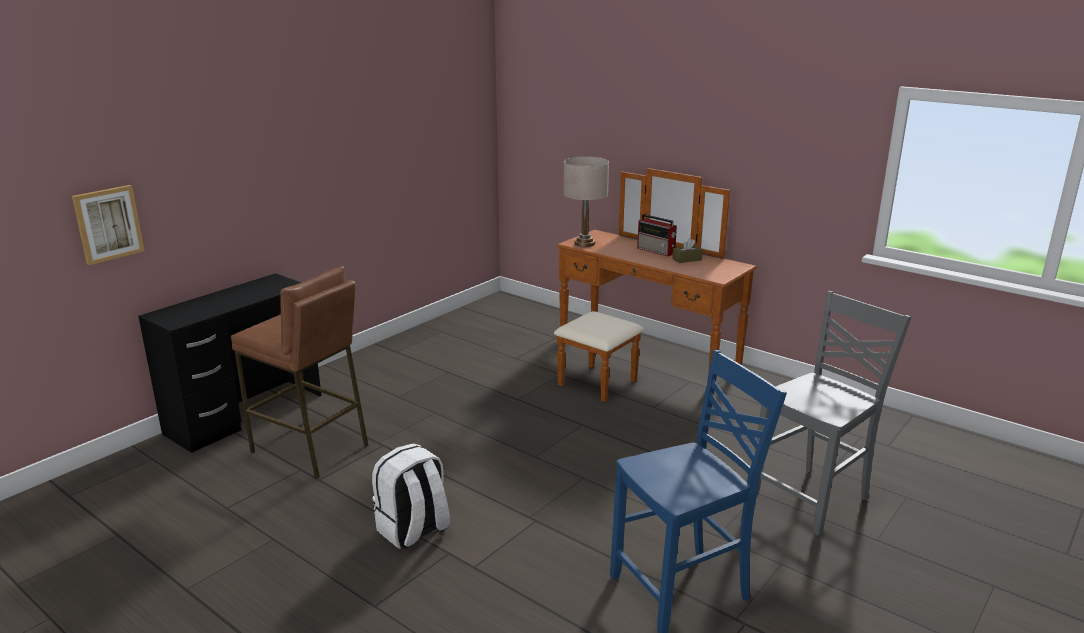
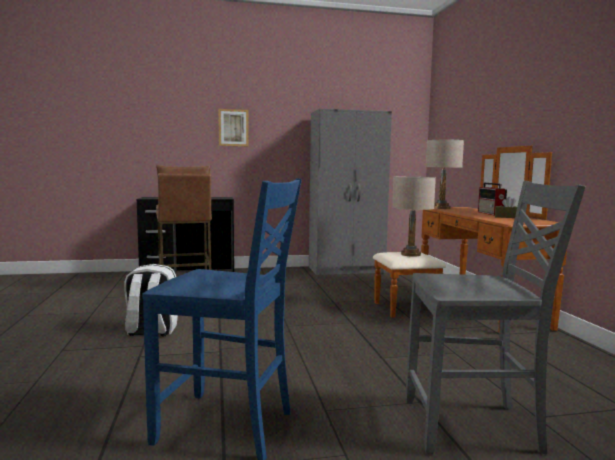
camera: 40 degrees right, 15 degrees down
(108, 224) = (134, 142): picture -> picture (233, 128)
(441, 333) = (347, 270): none -> grey wardrobe
(603, 323) = (410, 254): none -> beige table lamp

